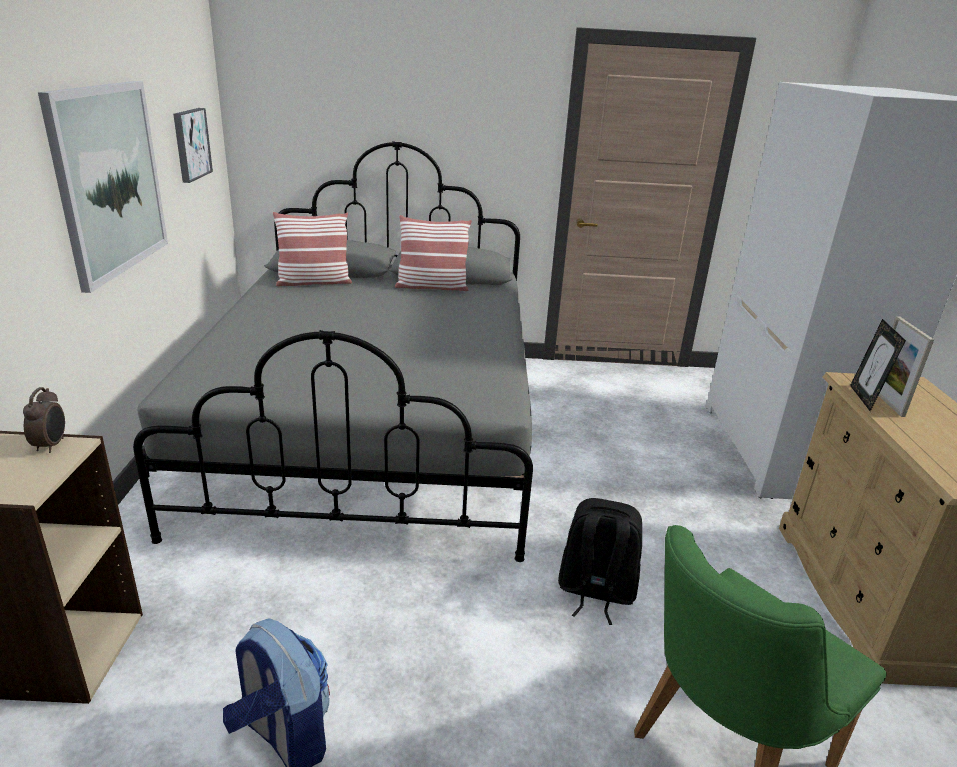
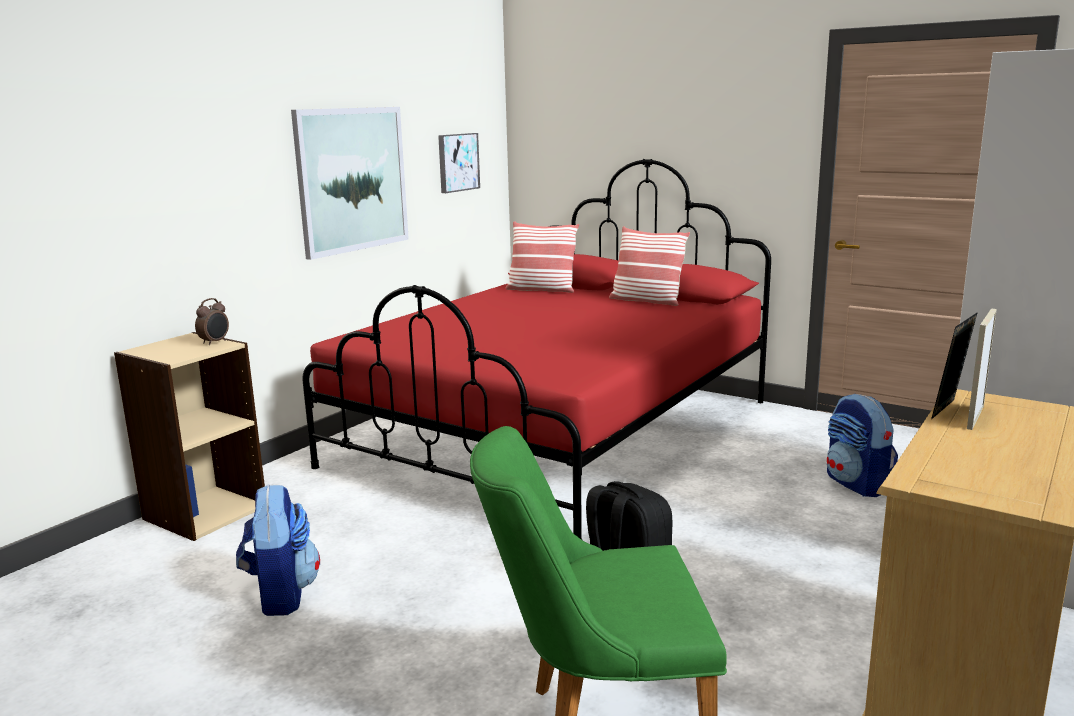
camera: 35 degrees right, 10 degrees down
(376, 429) = (557, 433): grey bed -> red bed
(645, 427) = (857, 484): none -> backpack

